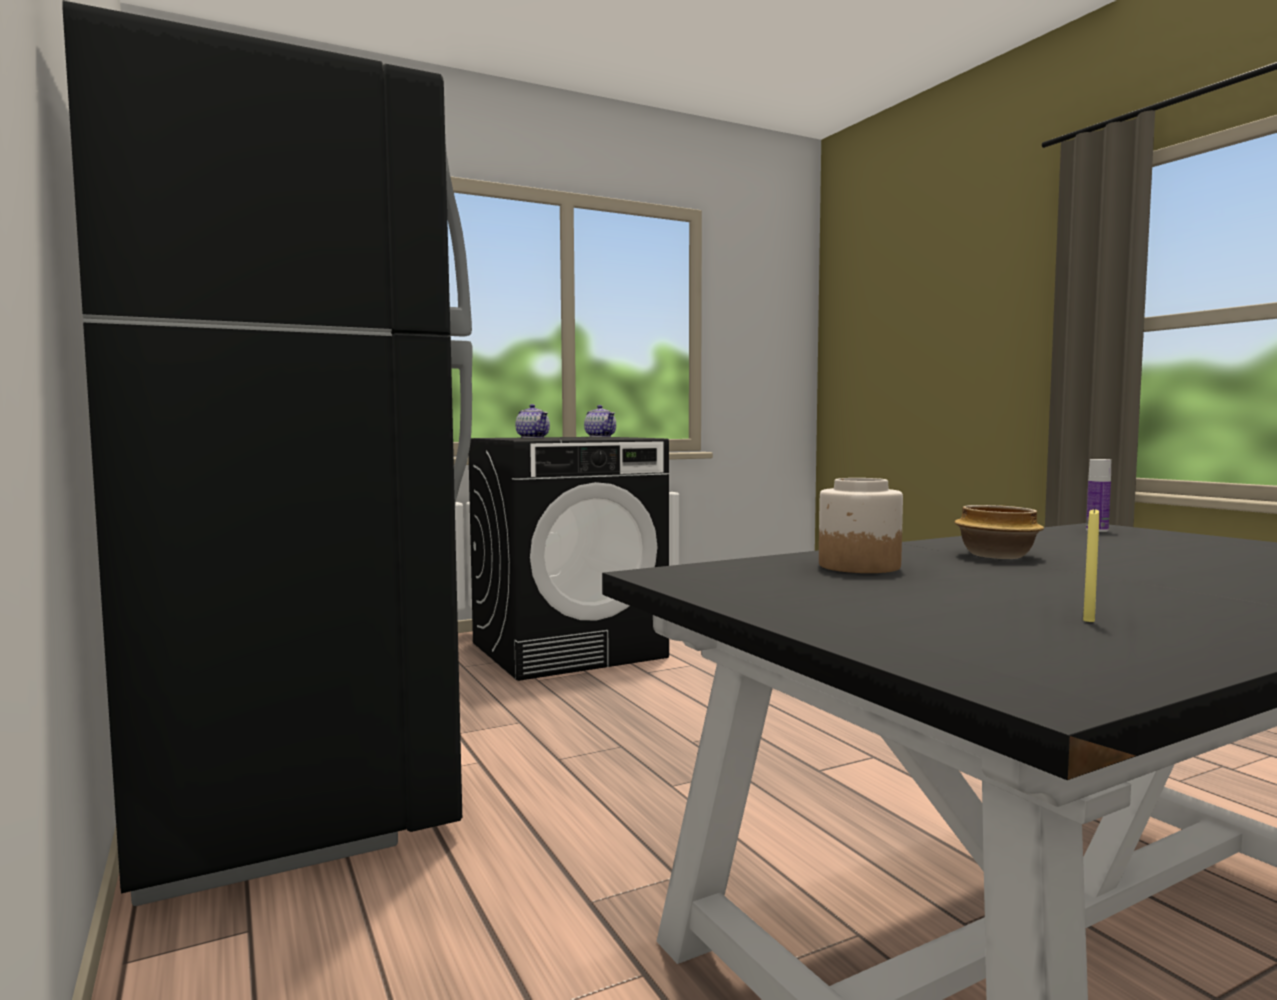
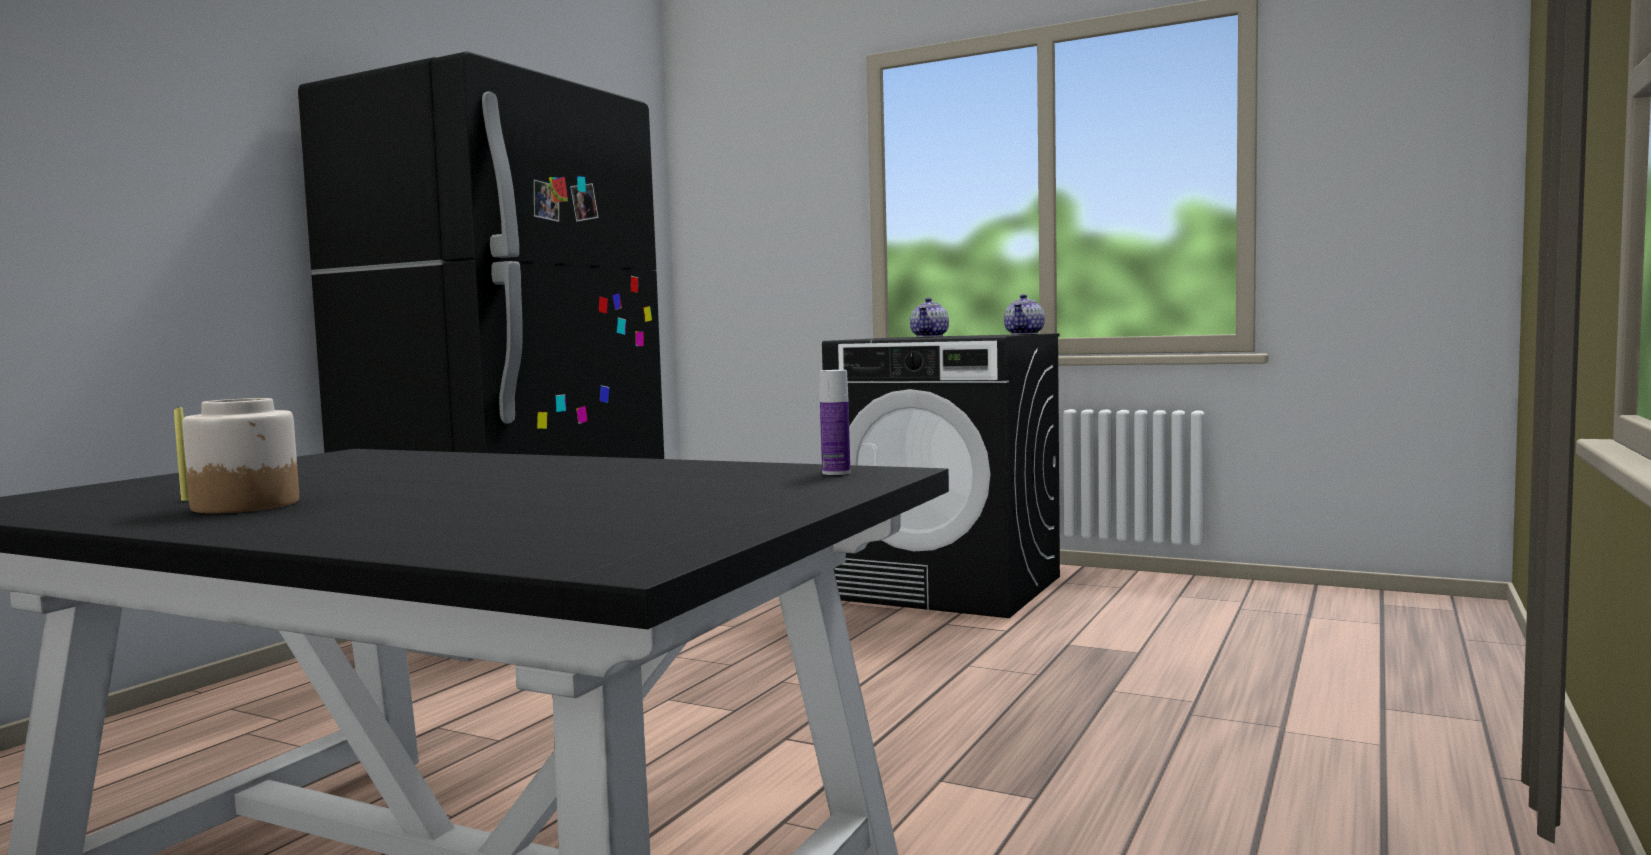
camera: 55 degrees right, 0 degrees up
(858, 566) = (427, 463): jar -> jar (247, 505)
(995, 555) = (538, 472): bowl -> none

